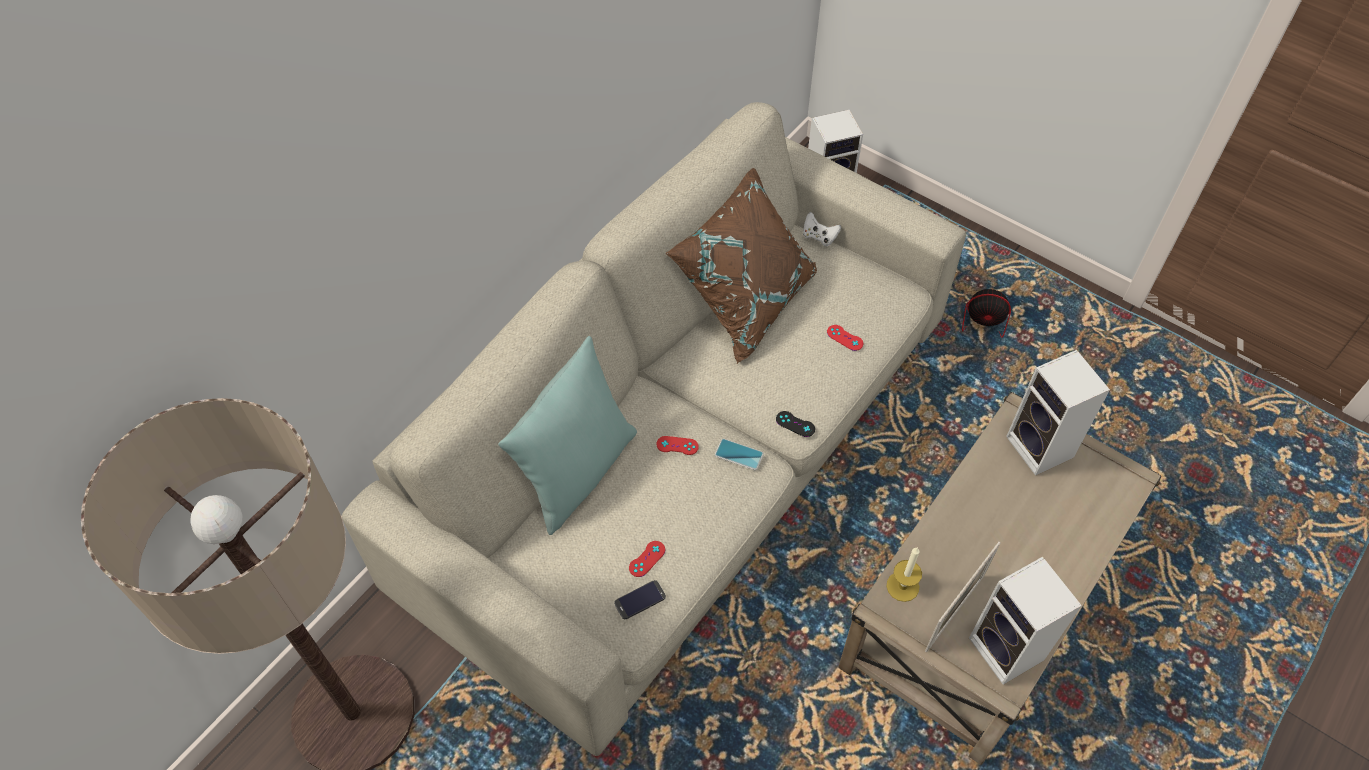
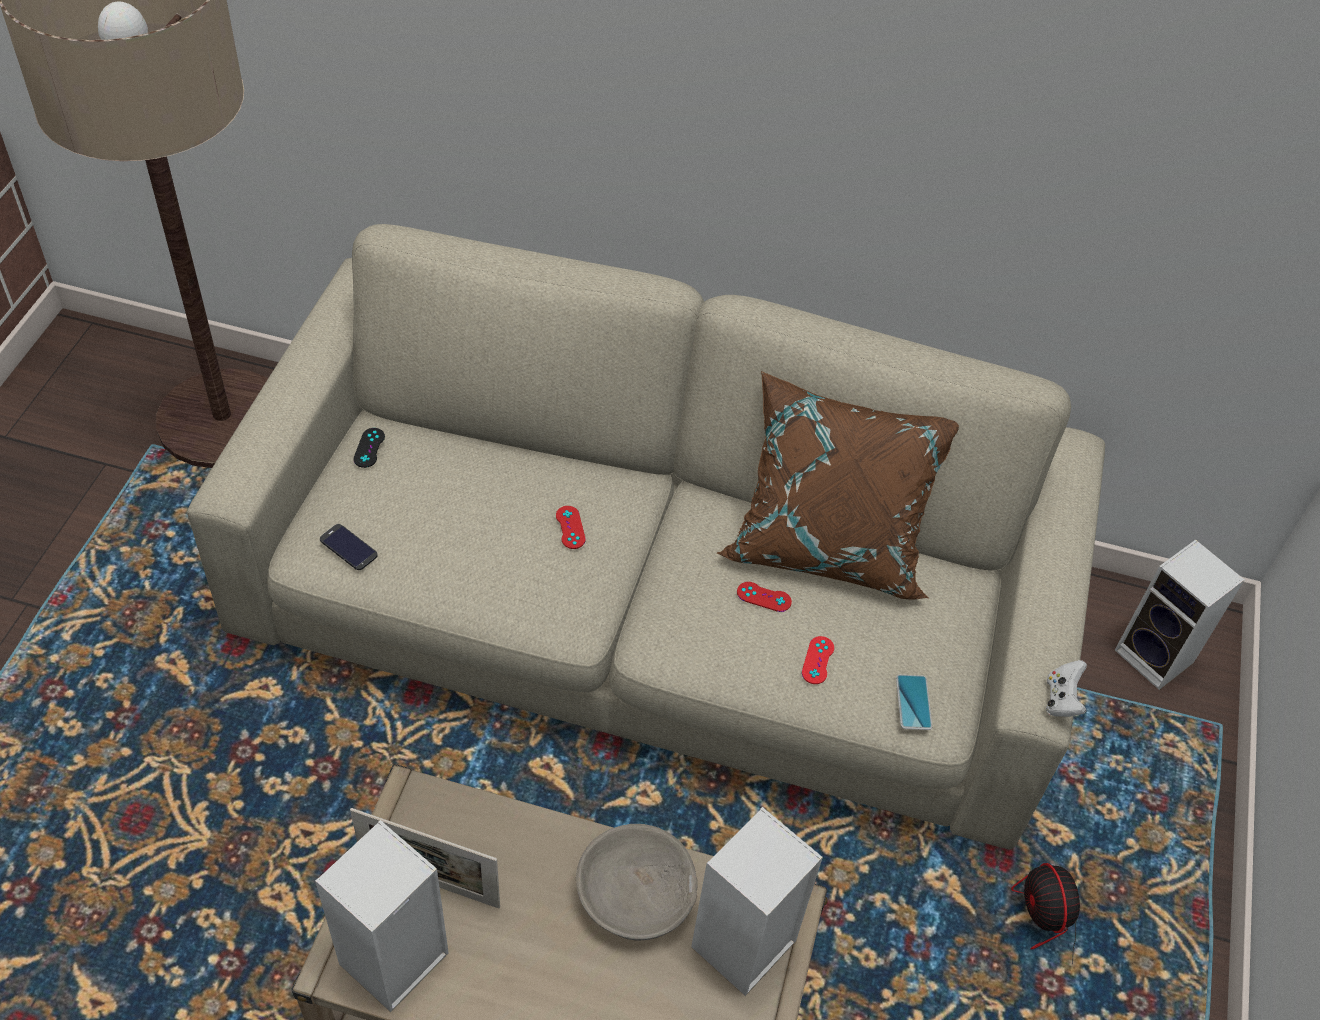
camera: 65 degrees right, 5 degrees down
(577, 472) = (501, 451): turquoise pillow -> none
(647, 559) = (402, 538): red game controller -> red game controller (764, 597)
(739, 454) = (584, 592): phone -> phone (913, 702)
(795, 424) = (657, 641): black game controller -> black game controller (369, 448)
(819, 237) = (985, 600): white game controller -> white game controller (1061, 699)
(902, 586) = (450, 812): candle -> none
(992, 494) = (635, 894): none -> grey bowl

